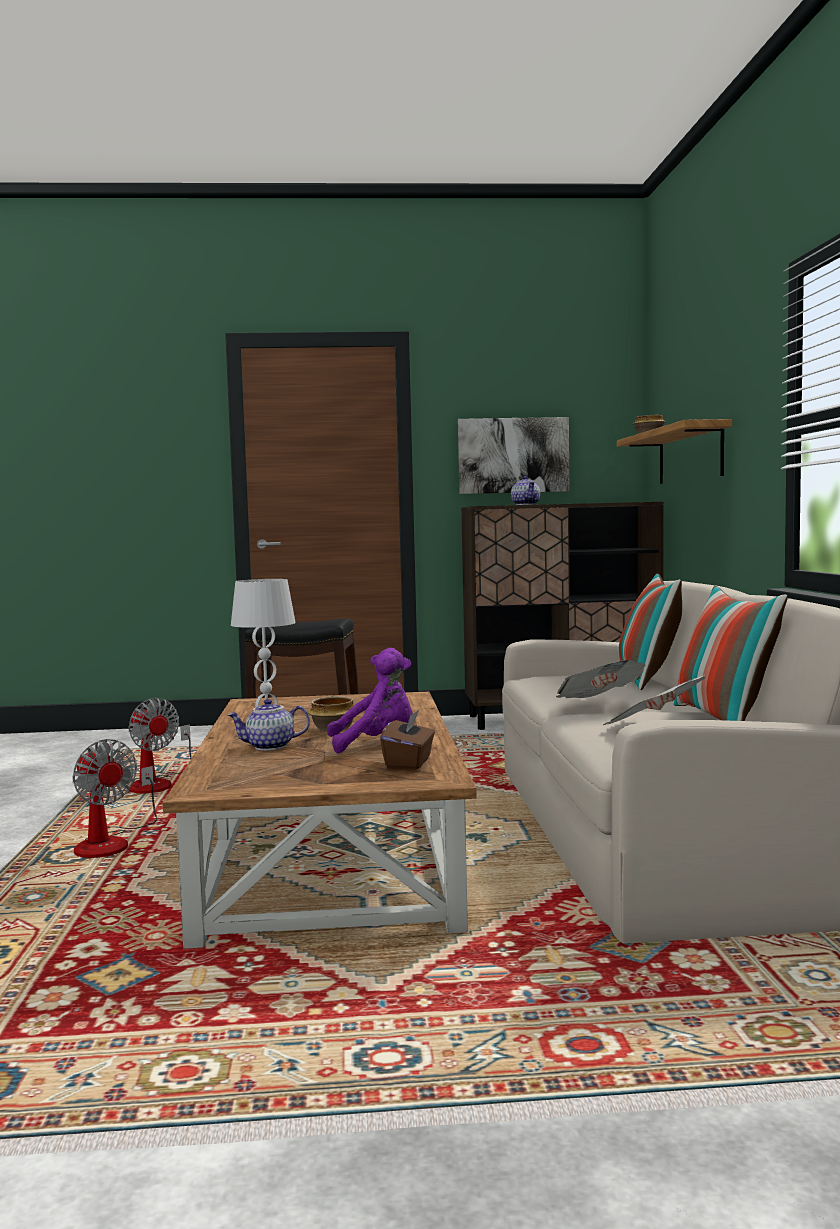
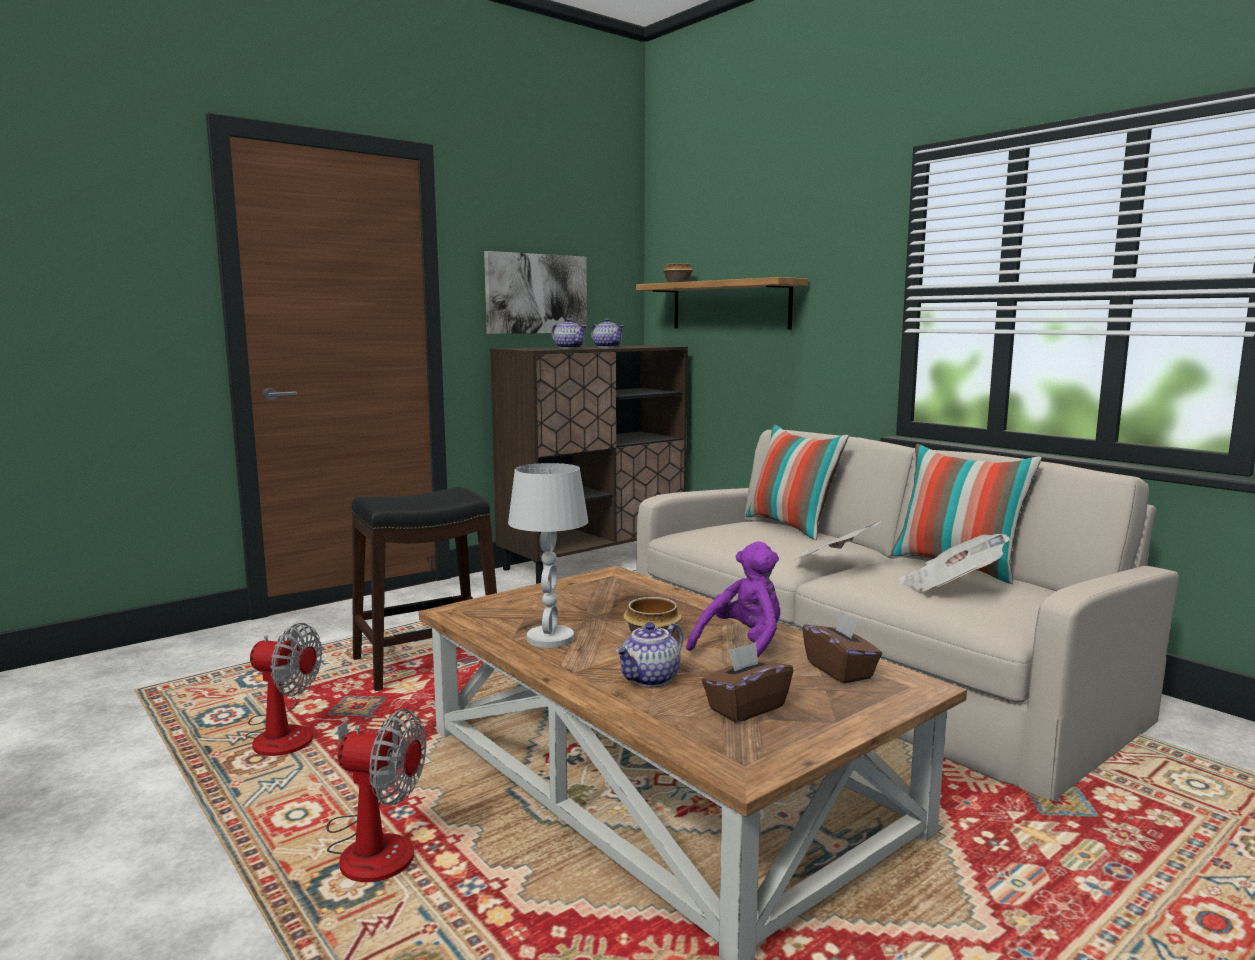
camera: 35 degrees left, 5 degrees up
(286, 768) = (745, 708): none -> brown tissue box
(572, 503) = (607, 347): none -> teapot

